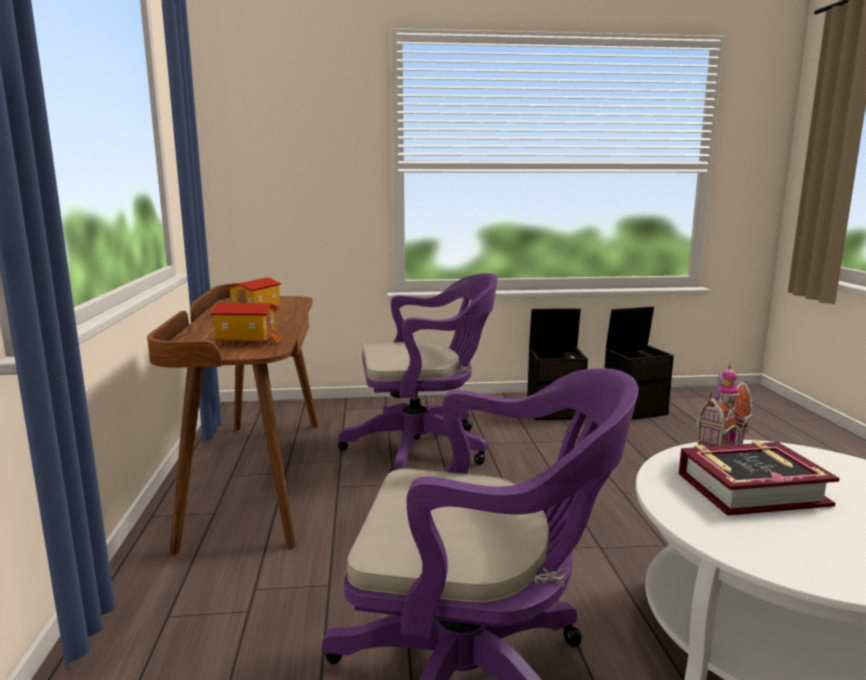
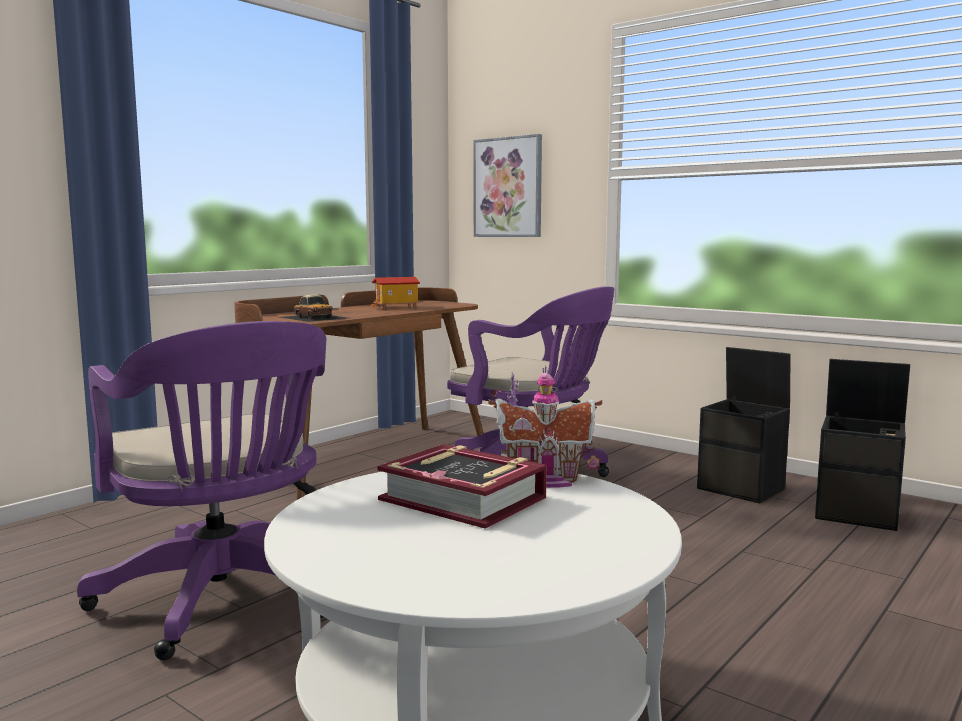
camera: 45 degrees right, 5 degrees down
(247, 342) = (314, 317): toy house -> toy car
(278, 174) = (508, 187): none -> picture

